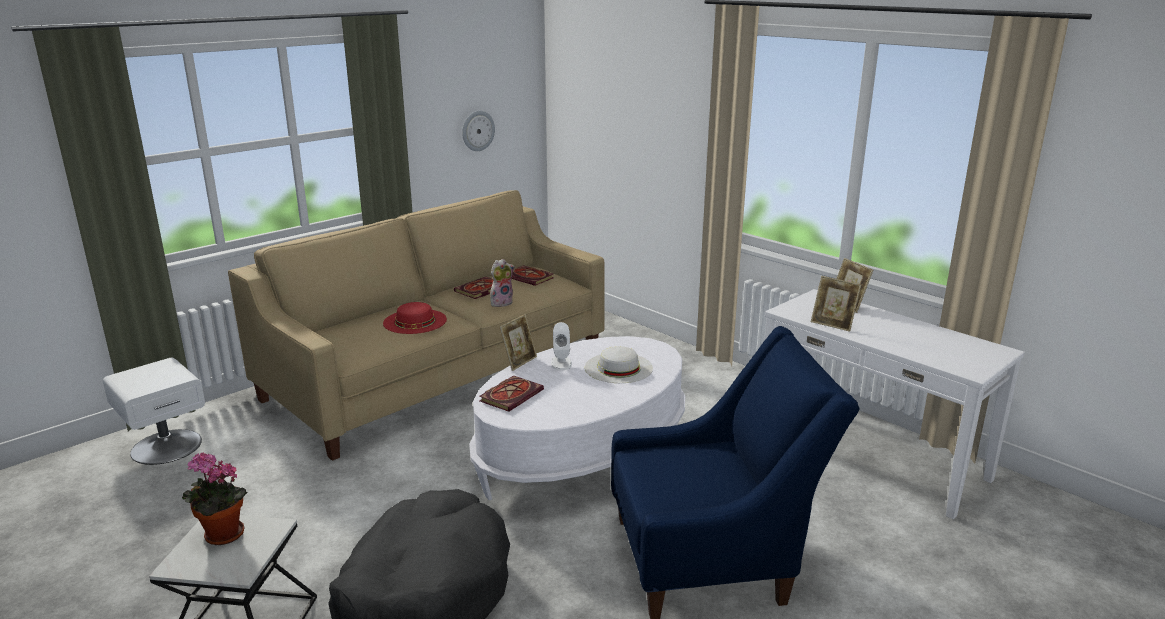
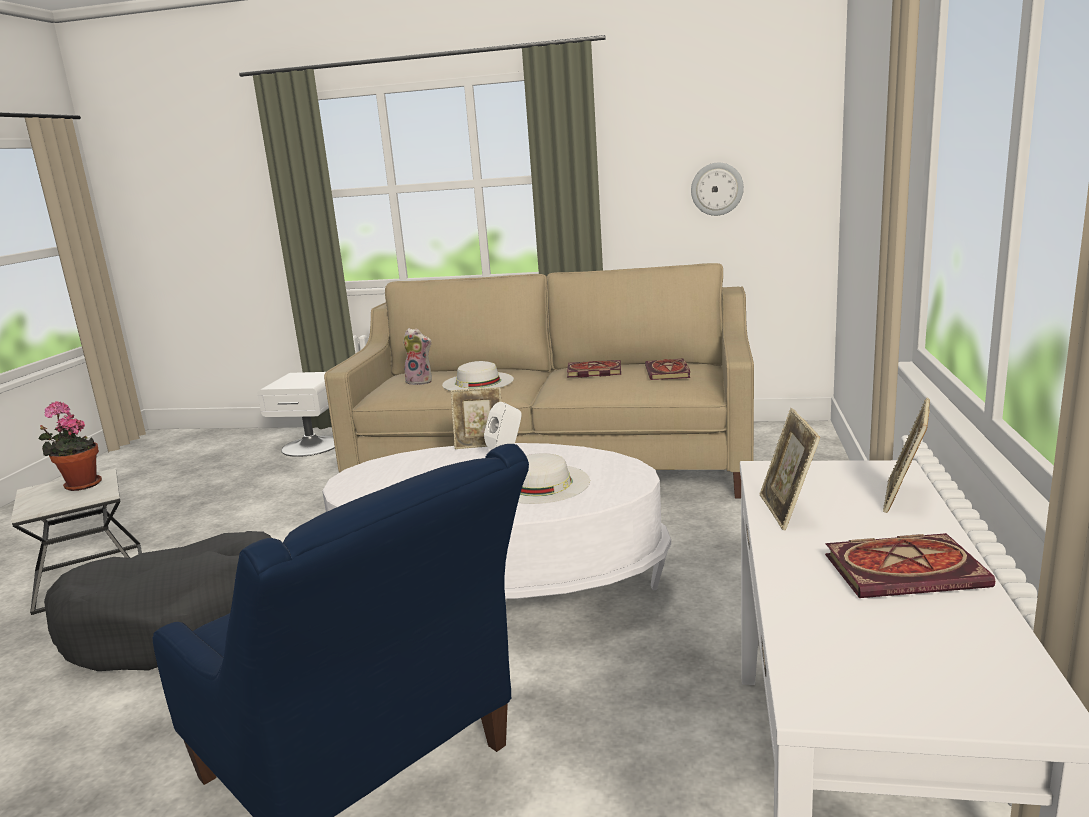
camera: 55 degrees right, 5 degrees down
(415, 321) = (478, 382): red hat -> white hat
(501, 302) = (586, 387): plush toy -> plush toy (421, 381)
(511, 395) = (399, 468): book -> book (907, 570)

